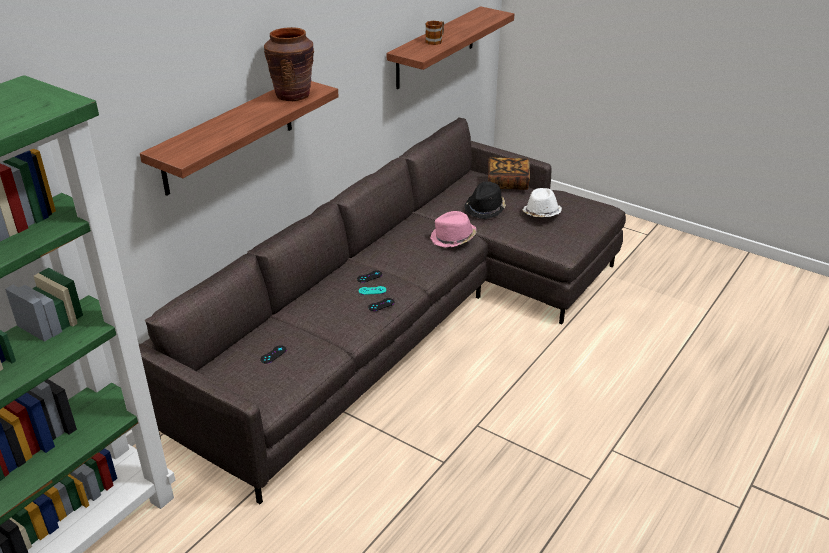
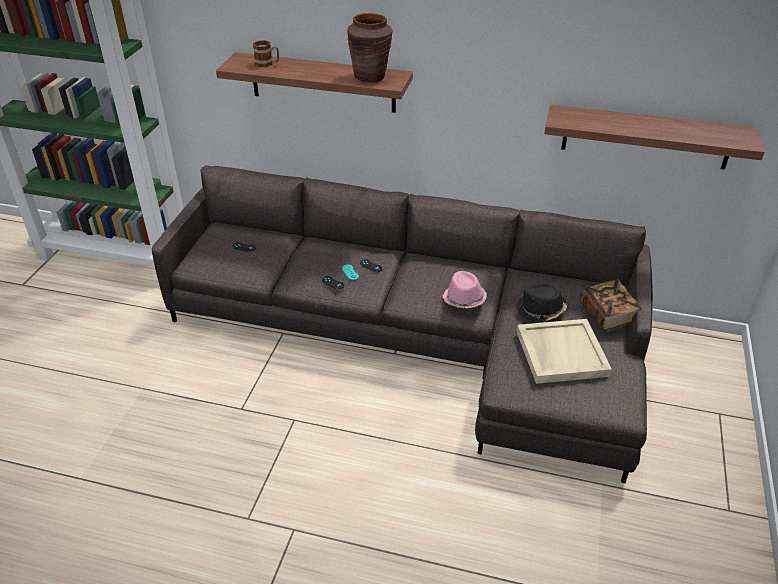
camera: 70 degrees right, 5 degrees up
(436, 41) = (611, 121): mug -> mug (267, 64)
(541, 214) = (560, 353): white hat -> beige tray

